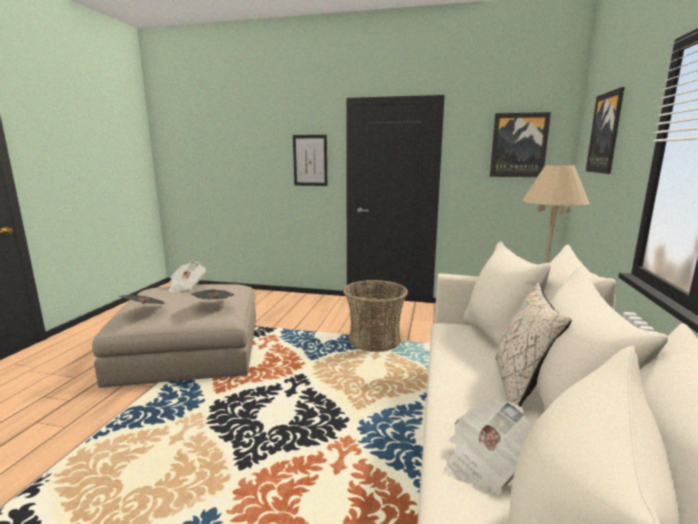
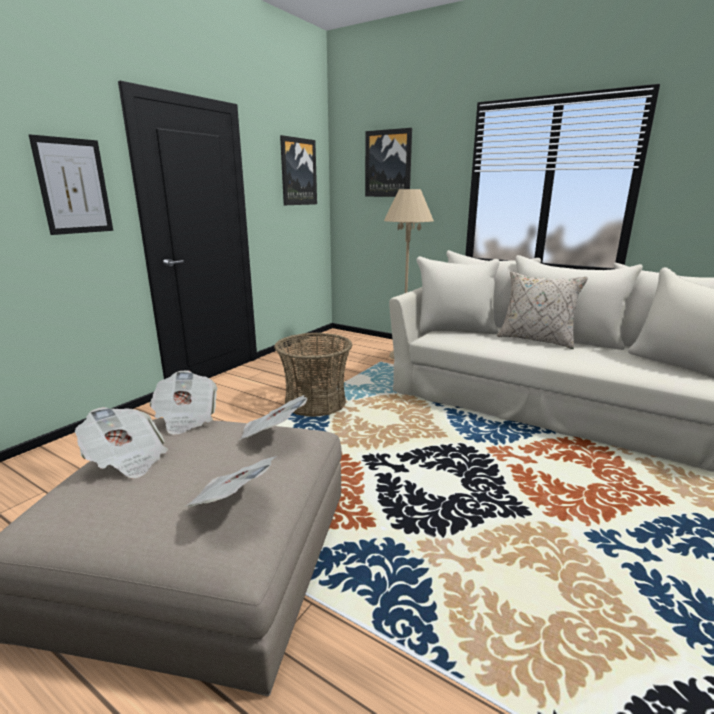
camera: 70 degrees left, 5 degrees up
(485, 463) = (624, 364): newspaper -> newspaper (186, 418)

